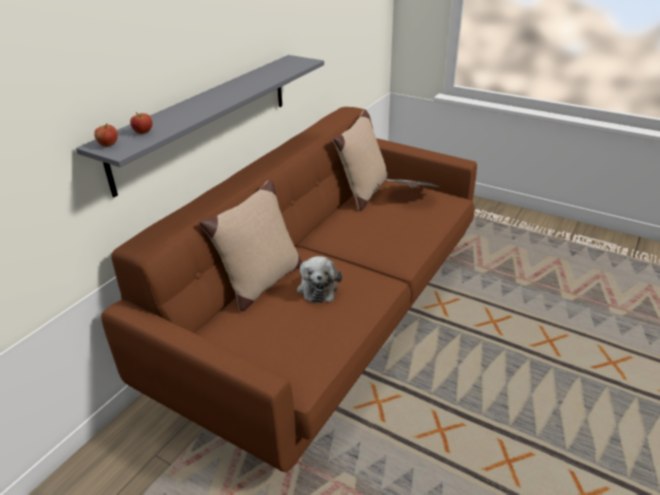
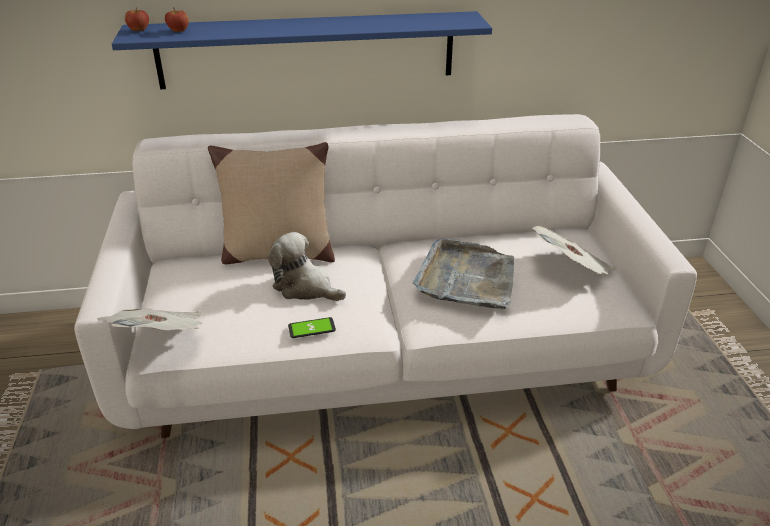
camera: 50 degrees right, 0 degrees up
(206, 119) = (307, 50): grey shelf -> blue shelf
(296, 374) = (161, 338): none -> newspaper
(318, 287) = (305, 287): plush toy -> plush toy turned 75 degrees clockwise
(330, 314) = (385, 352): brown sofa -> white sofa
(362, 303) = (312, 328): none -> phone
(363, 193) = (524, 235): beige pillow -> none
(383, 227) = (467, 278): none -> grey tray

